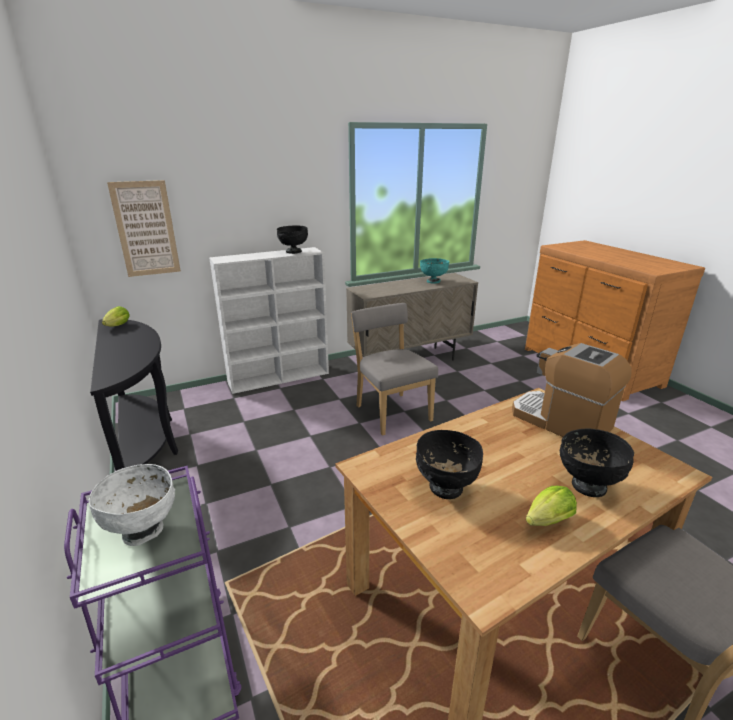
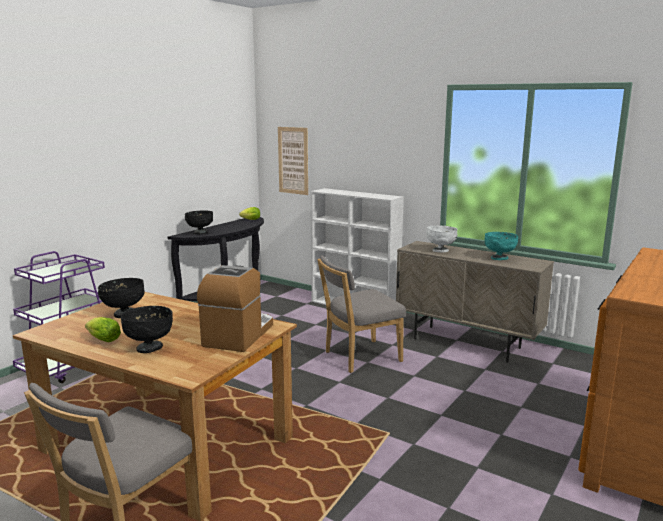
camera: 60 degrees right, 10 degrees down
(144, 531) = (59, 271): white bowl -> white bowl (441, 251)
(293, 252) = (376, 195): black bowl -> black bowl (200, 233)
(391, 411) = (359, 357): grey chair -> grey chair turned 150 degrees counterclockwise

